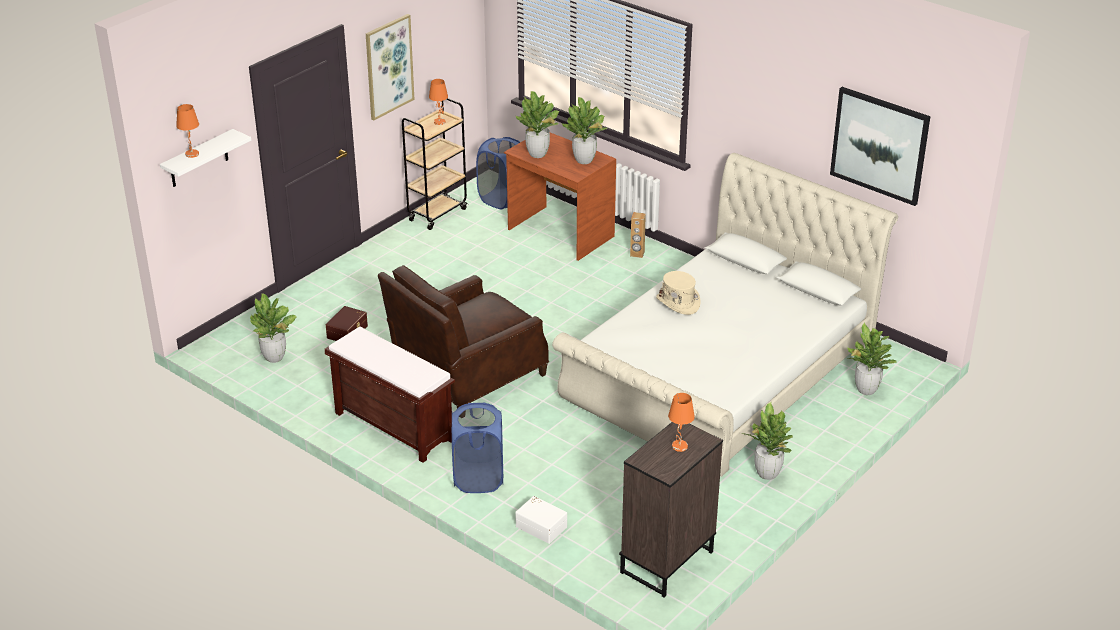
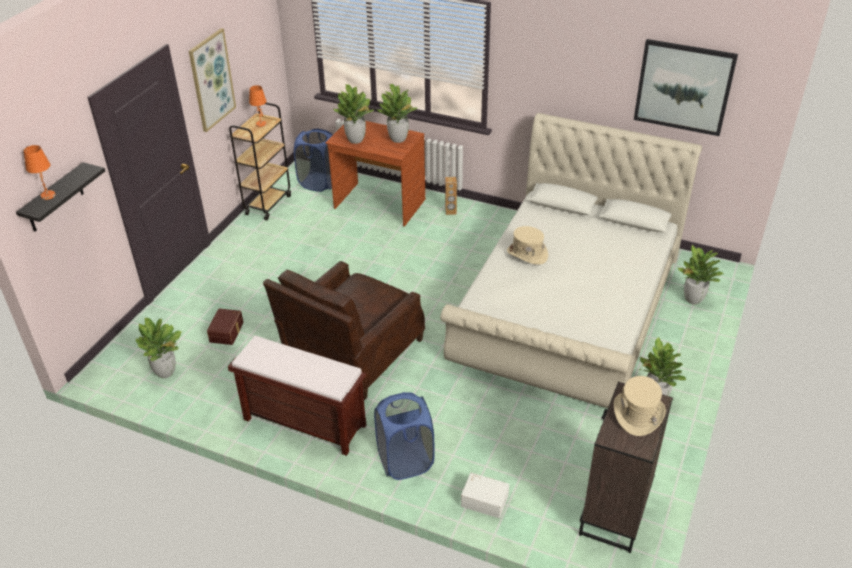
camera: 15 degrees left, 5 degrees up
(198, 159) = (54, 199): white shelf -> black shelf
(679, 446) = (638, 414): orange table lamp -> beige hat

